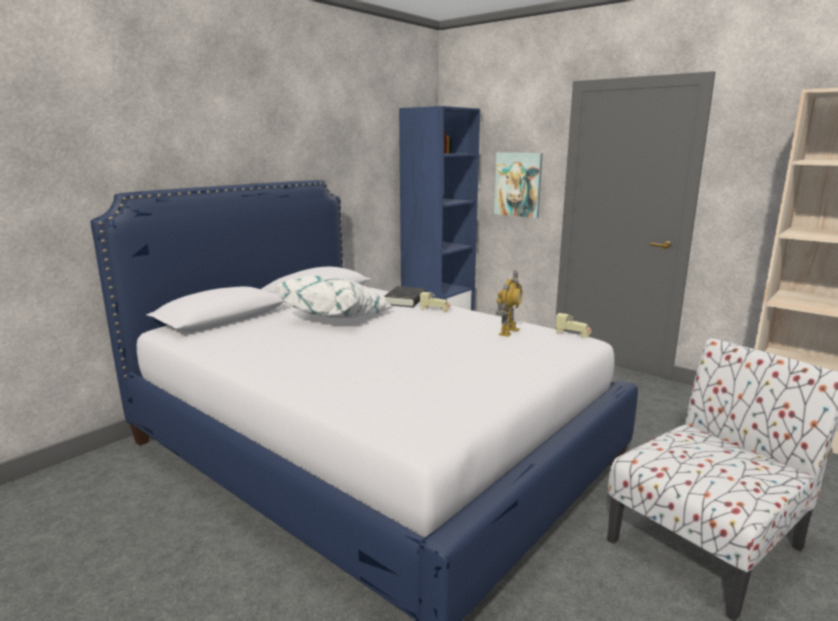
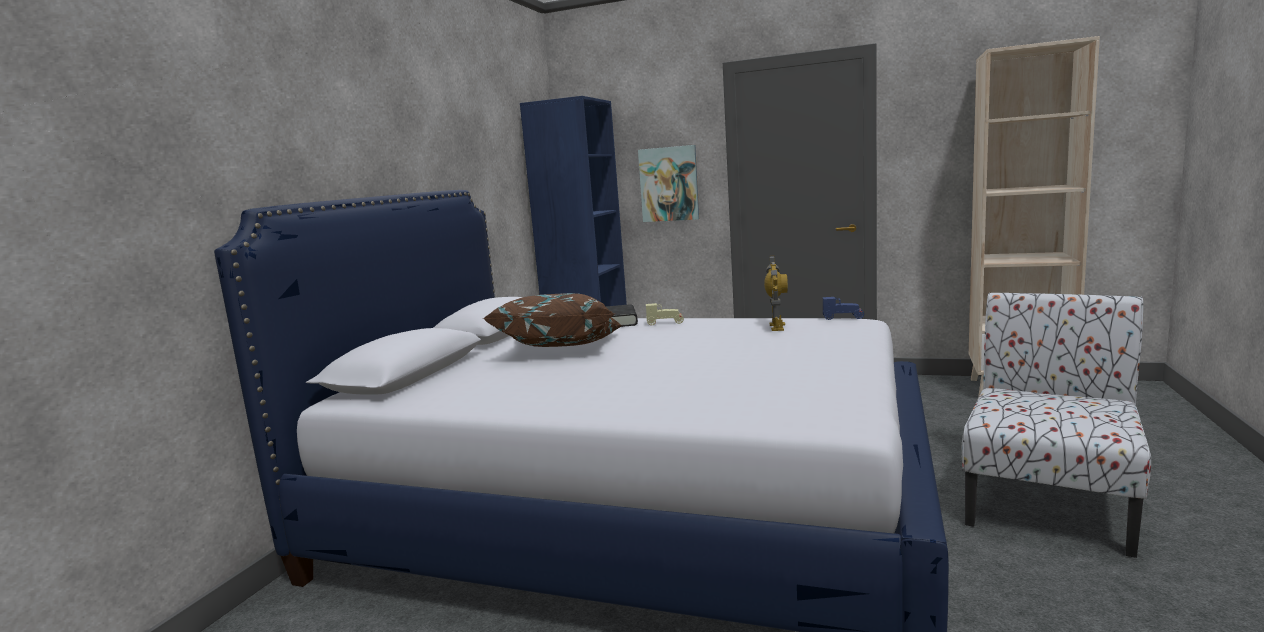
camera: 20 degrees left, 5 degrees down
(336, 318) = (561, 349): white pillow -> brown pillow
(572, 334) = (843, 318): beige toy car -> blue toy car

